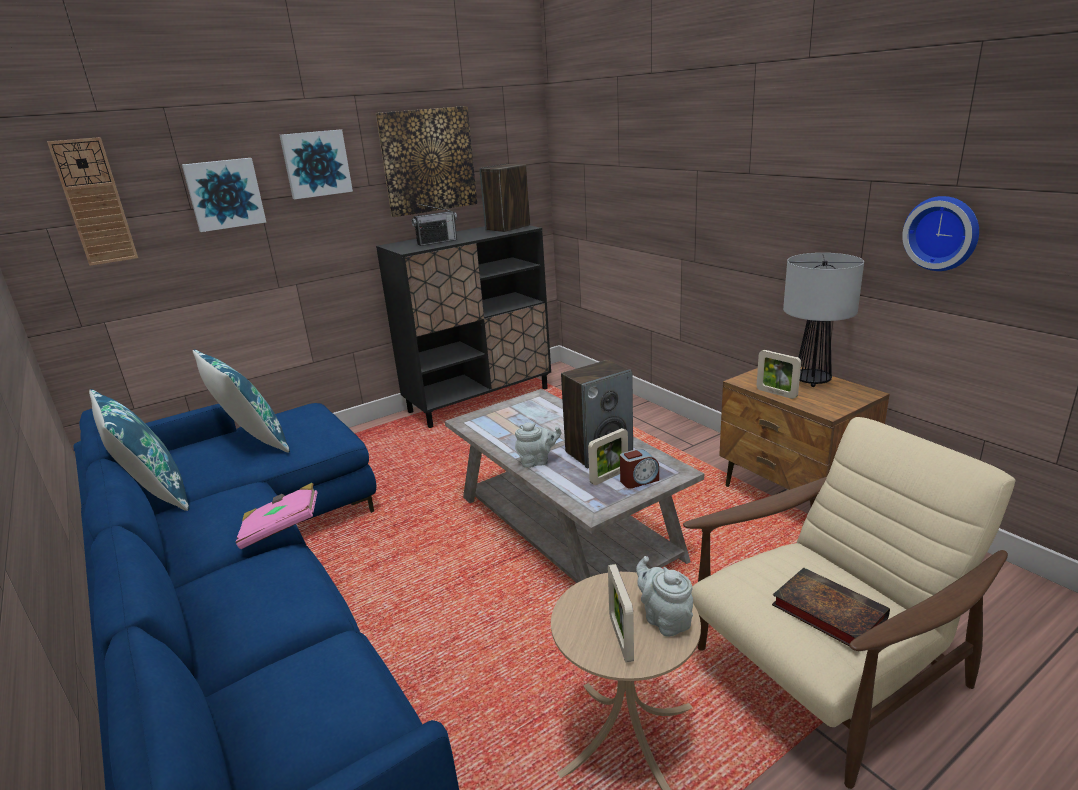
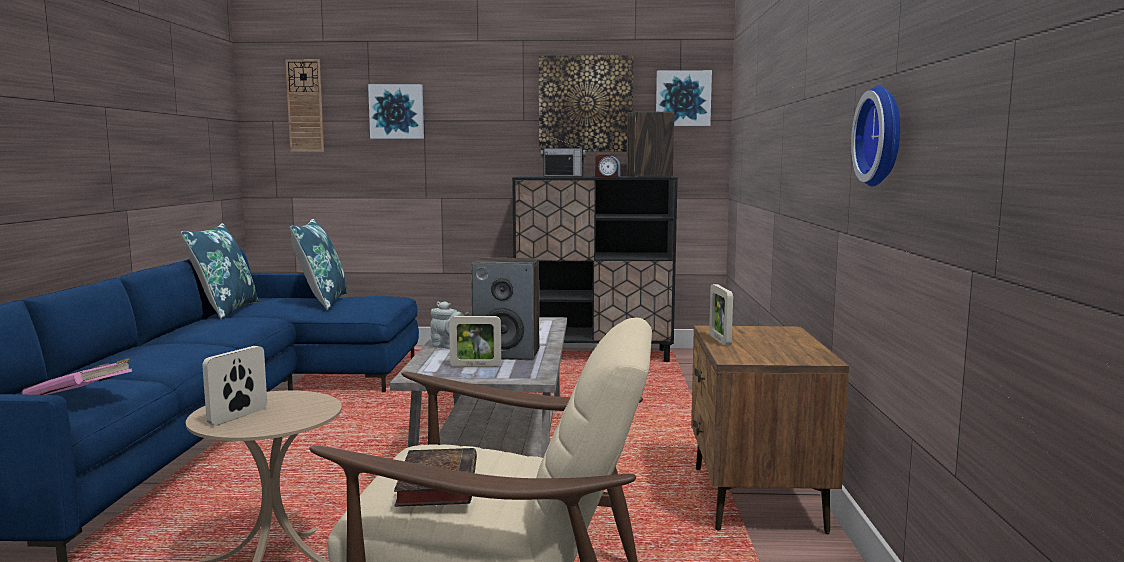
camera: 35 degrees right, 15 degrees down
(281, 529) = (236, 335): pink book -> pink book (81, 398)
(316, 164) = (476, 95): picture -> picture (683, 98)
(639, 480) = (491, 373): alarm clock -> alarm clock (607, 176)
(664, 619) = (285, 419): grey teapot -> none
(812, 381) = (787, 342): table lamp -> none

